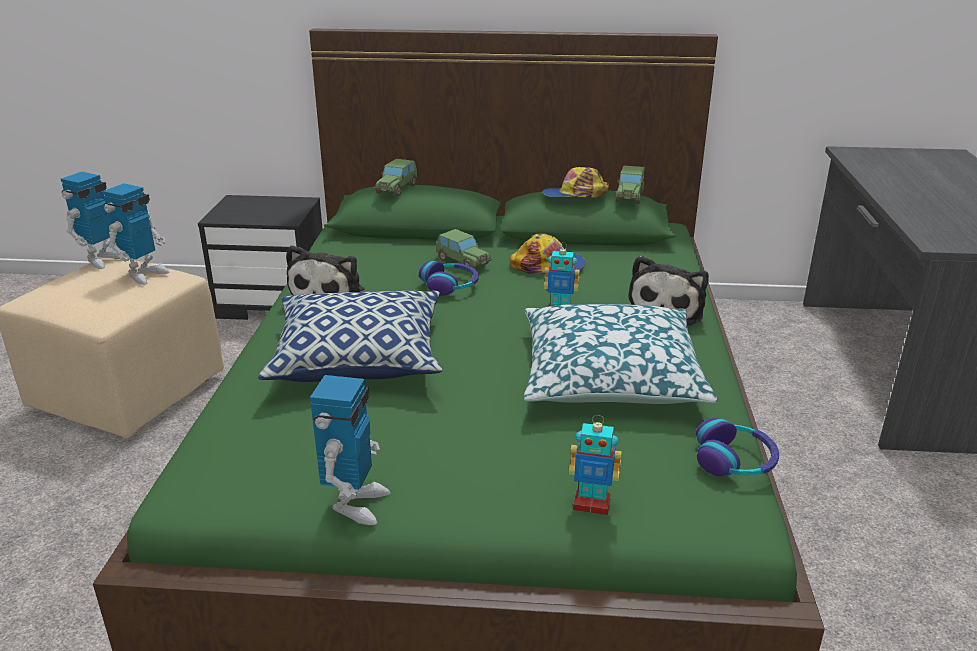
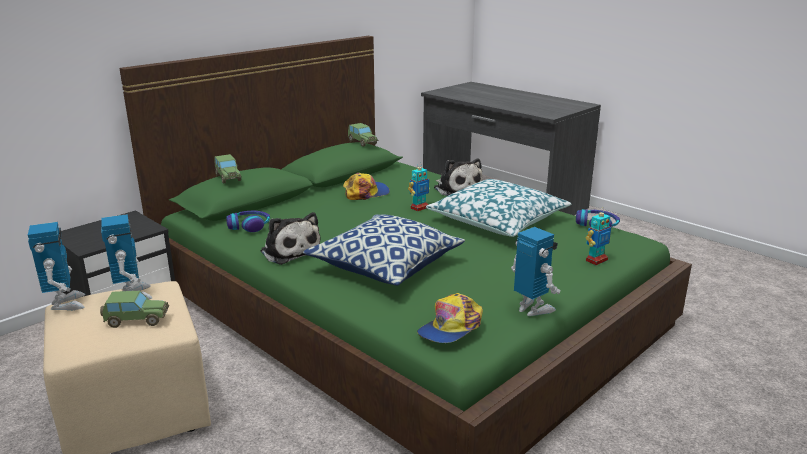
camera: 50 degrees left, 5 degrees down
(450, 285) = (343, 219): headphones -> headphones (249, 226)
(462, 262) = (319, 207): toy car -> toy car (136, 320)
(575, 196) = (337, 150): cap -> cap (451, 328)

